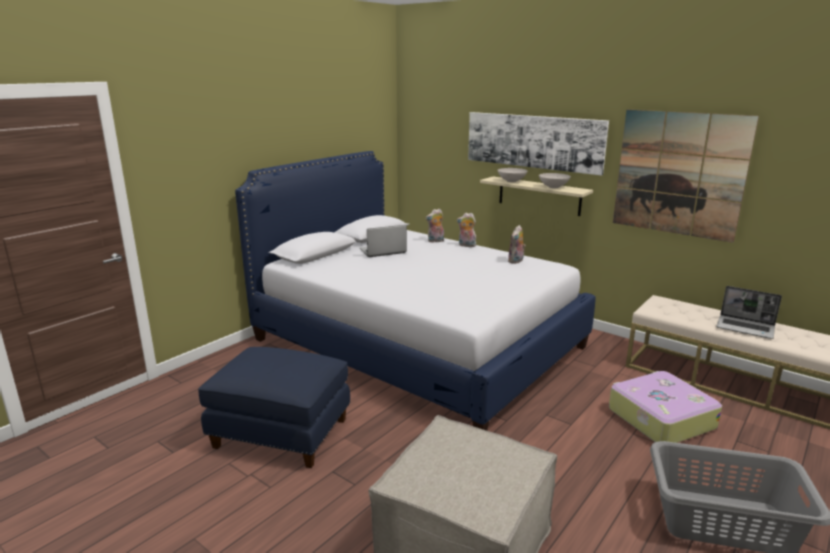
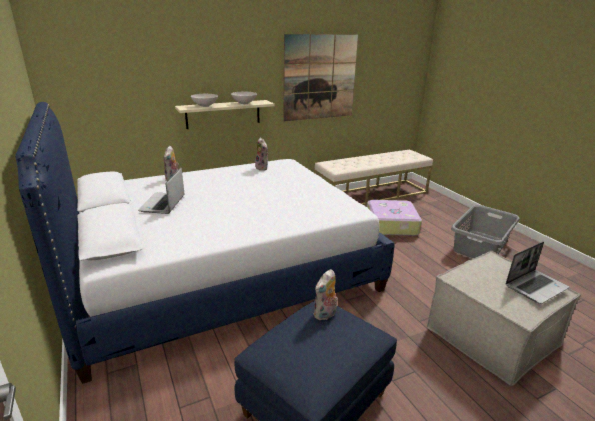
camera: 65 degrees left, 5 degrees up
(466, 245) = (203, 172): plush toy -> plush toy (325, 315)
(533, 141) = (211, 67): picture -> none
(746, 328) = (378, 160): laptop -> laptop (536, 286)

